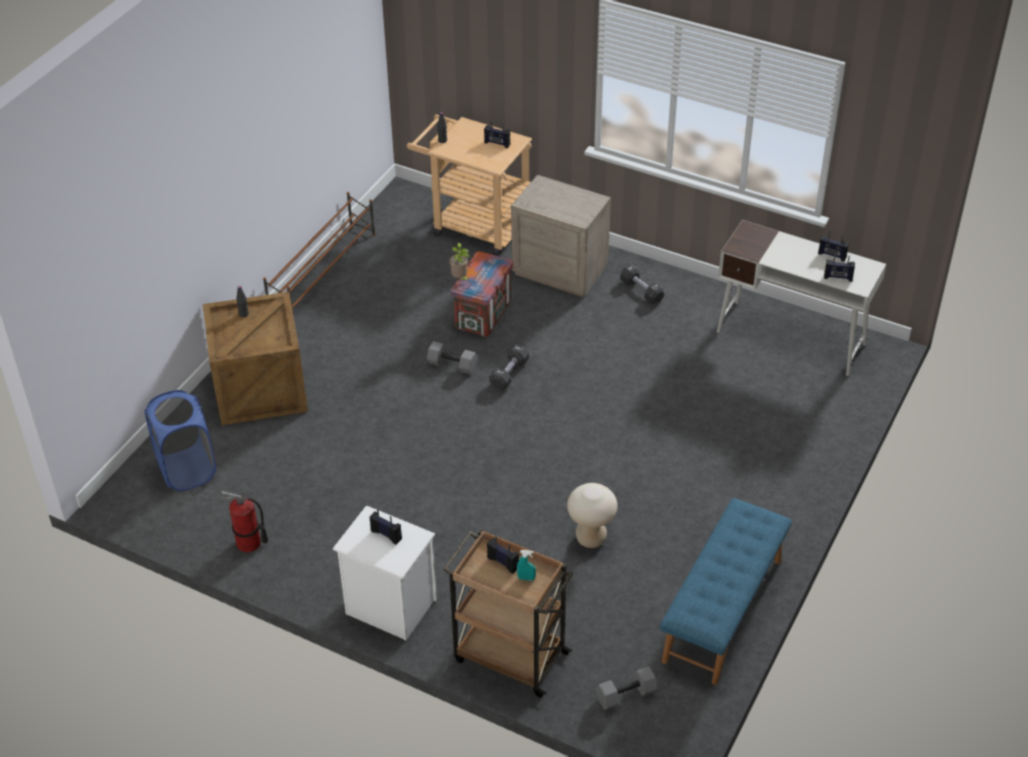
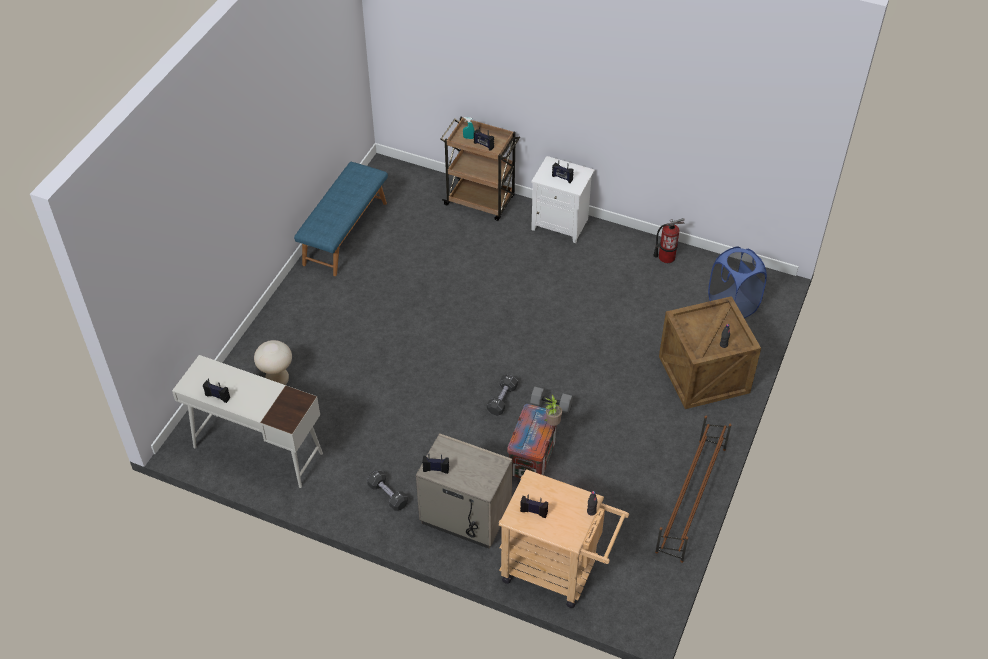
camera: 175 degrees right, 5 degrees up
(591, 538) = (431, 273): beige stool -> beige stool (277, 381)
(625, 696) = (409, 185): grey dumbbell -> none
(838, 278) = (218, 372): radio -> radio (436, 469)

